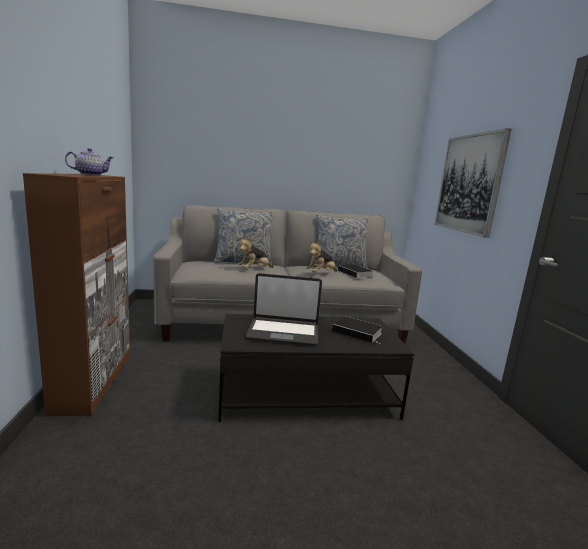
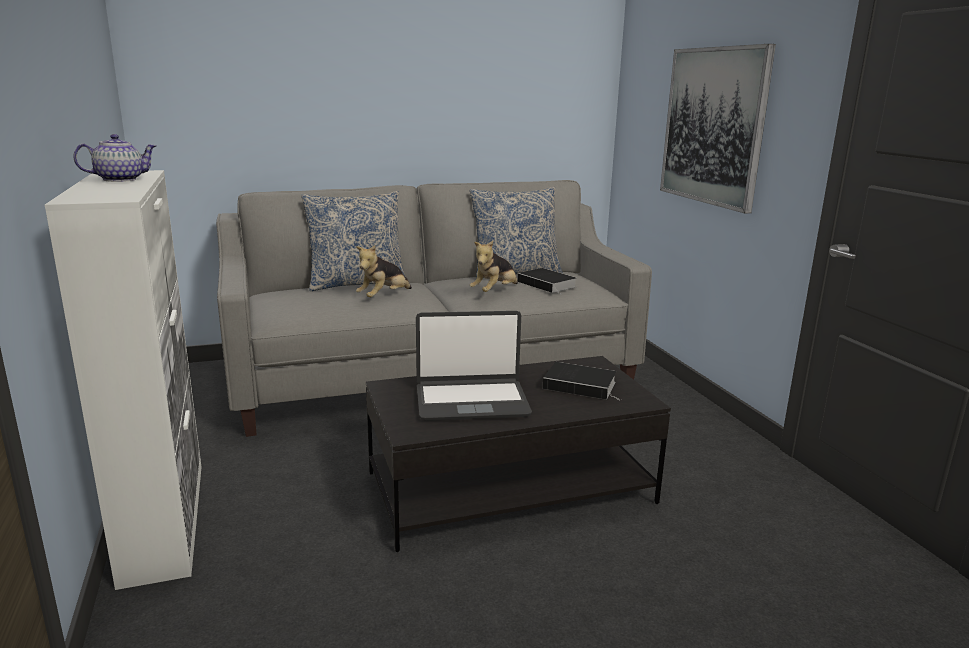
camera: 10 degrees left, 5 degrees up
(94, 380) = (164, 519): brown cabinet -> white cabinet

